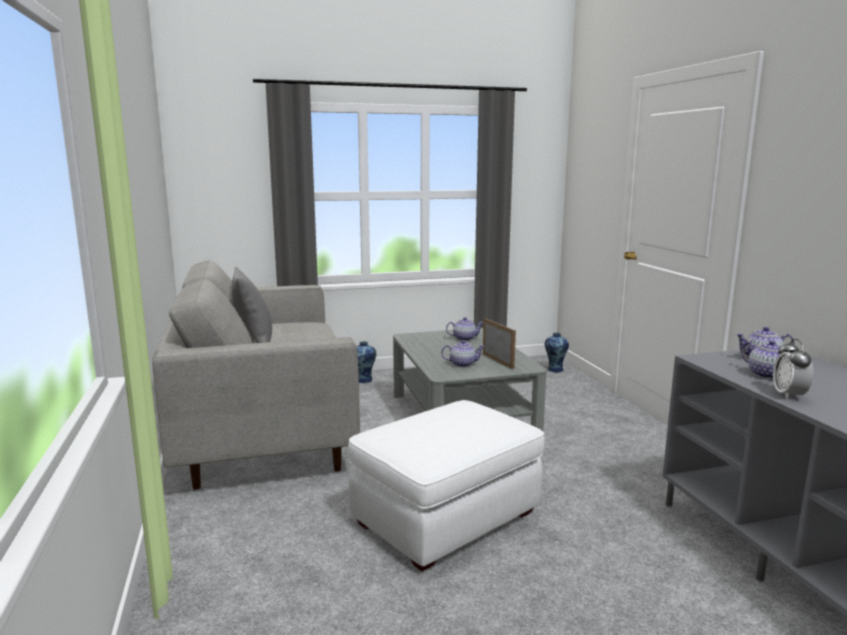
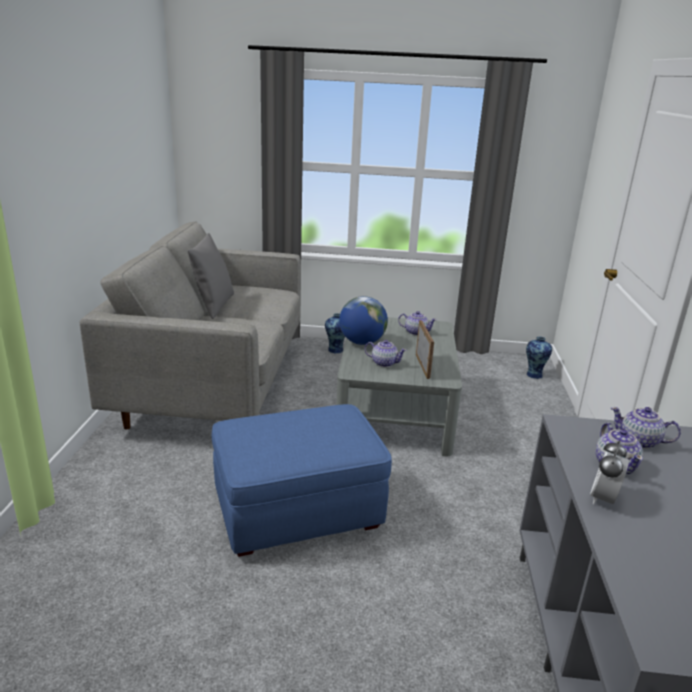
camera: 20 degrees right, 10 degrees up
(425, 353) = (362, 342): none -> globe
(447, 518) = (299, 511): white ottoman -> blue ottoman

